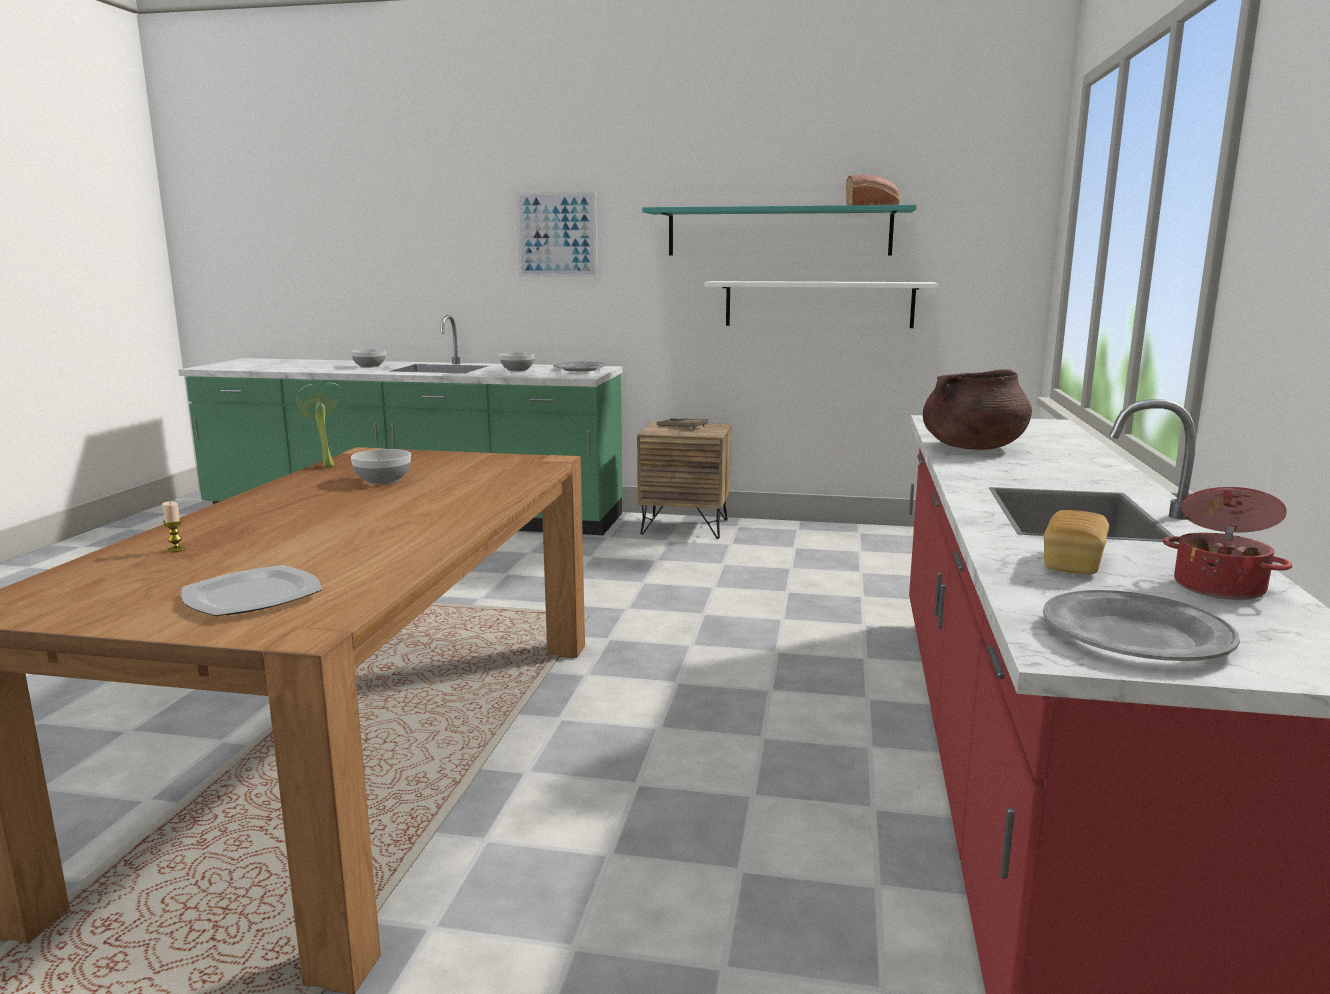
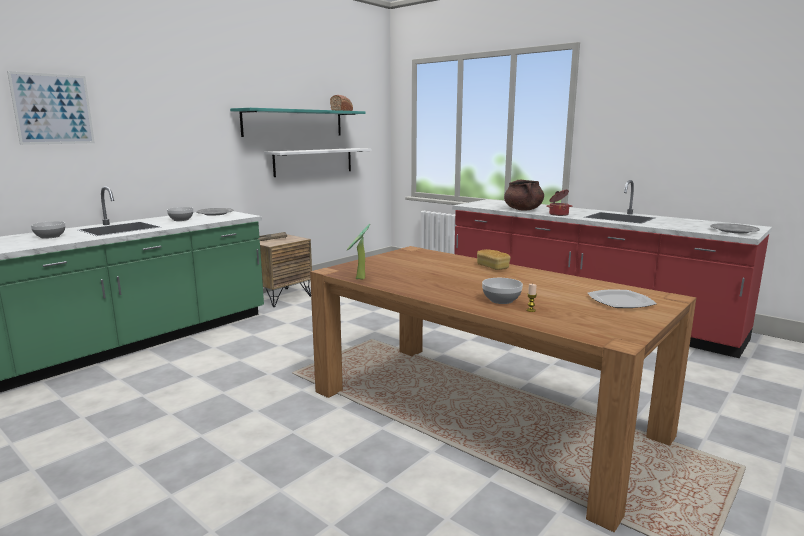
camera: 60 degrees left, 0 degrees up
(383, 480) = (417, 273): bowl -> bowl (502, 300)
(556, 234) = (170, 123): picture -> picture (53, 109)
(1073, 563) = (673, 225): bread -> bread (492, 267)
(1220, 587) = (696, 222): cooking pot -> cooking pot (558, 214)

